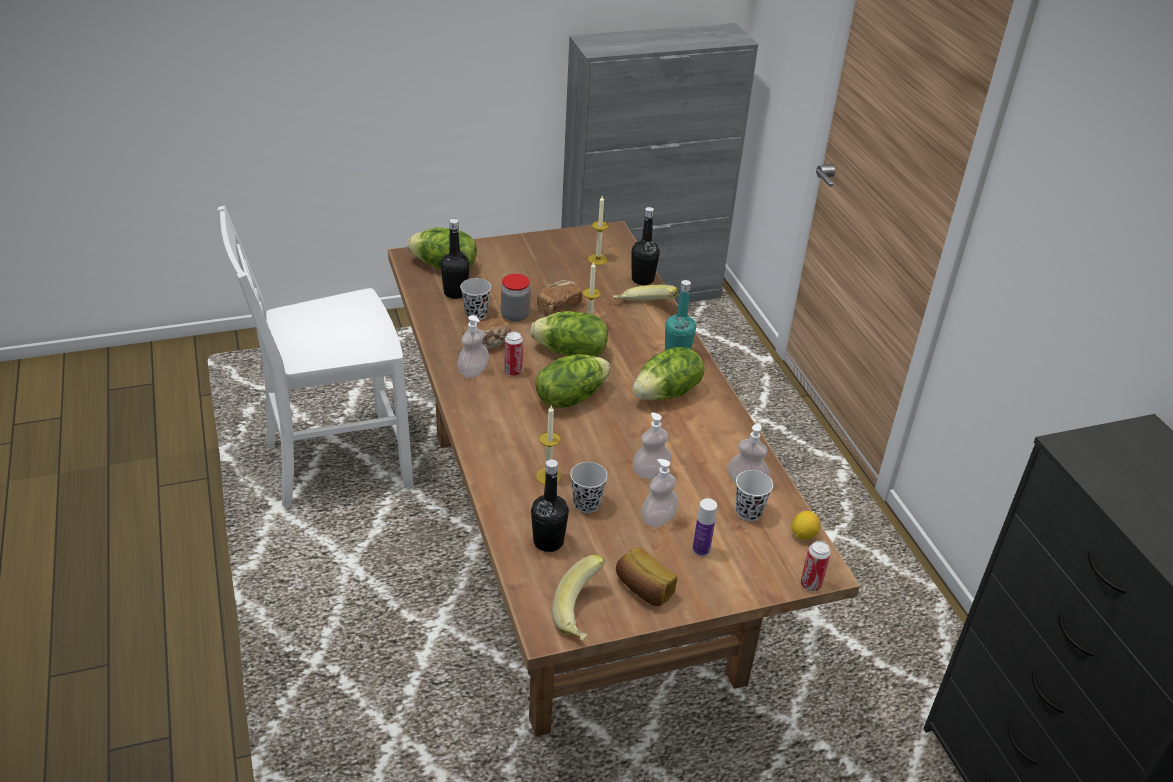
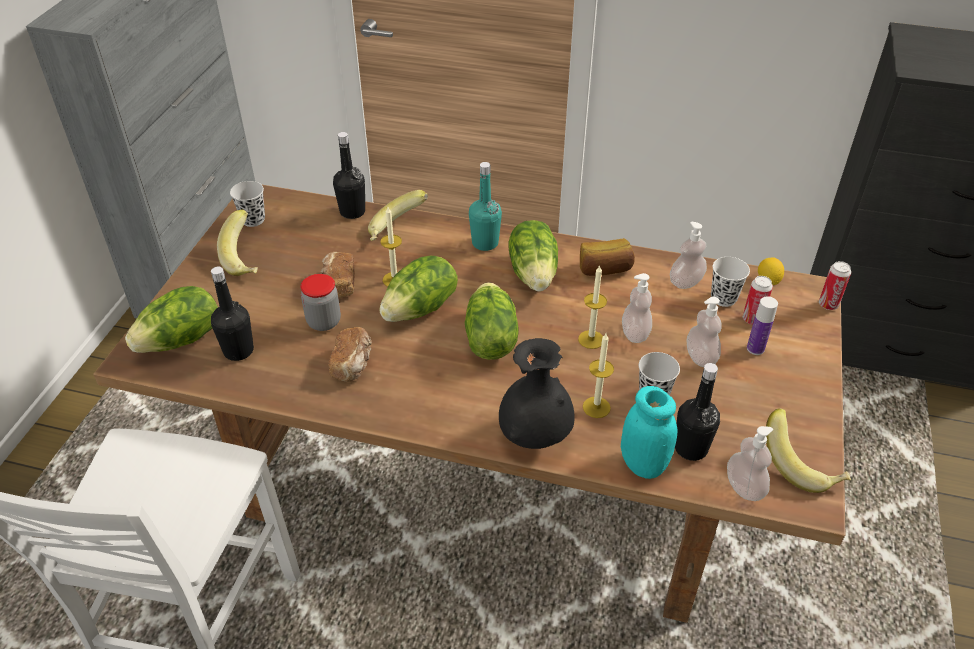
camera: 55 degrees left, 5 degrees up
(473, 371) = (388, 394): soap dispenser -> soap dispenser (744, 487)
(476, 314) = (293, 351): black cup -> black cup (253, 220)
(492, 454) = (535, 436): none -> black vase
(510, 520) = (643, 464): none -> turquoise jar
(513, 372) = (415, 363): can -> can (752, 319)
(543, 257) = (246, 259): none -> banana
(598, 259) = (291, 225): candle -> candle (591, 339)
(643, 589) = (787, 409): bread -> bread (604, 269)

